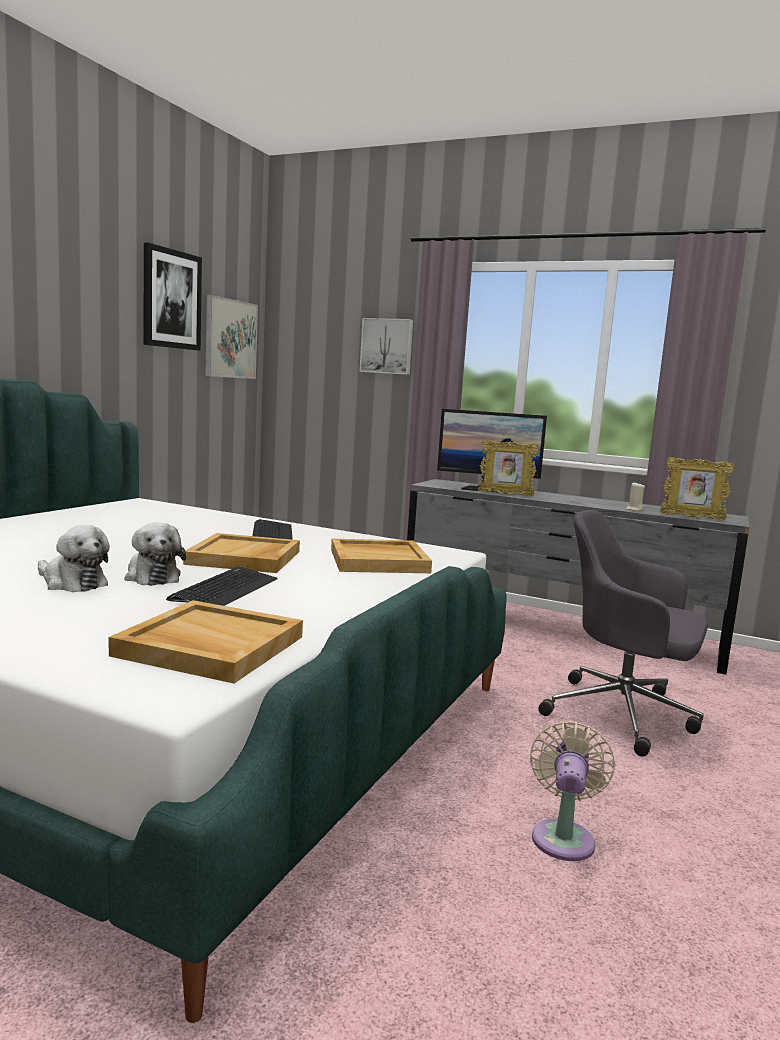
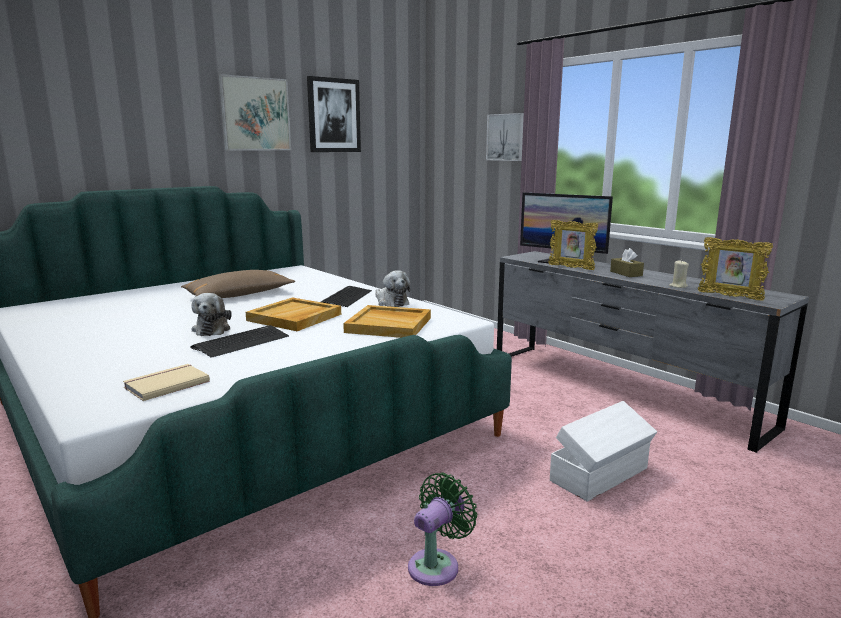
camera: 25 degrees right, 5 degrees up
(72, 583) = (159, 331): plush toy -> plush toy (391, 302)
(115, 535) = (239, 295): none -> brown pillow
(208, 646) = (166, 384): beige tray -> beige book
(230, 339) = (391, 139): picture -> picture (255, 114)
(563, 836) = (437, 564): beige fan -> green fan
(567, 499) = (626, 273): none -> brown tissue box
(623, 715) = (601, 475): grey office chair -> white storage box

